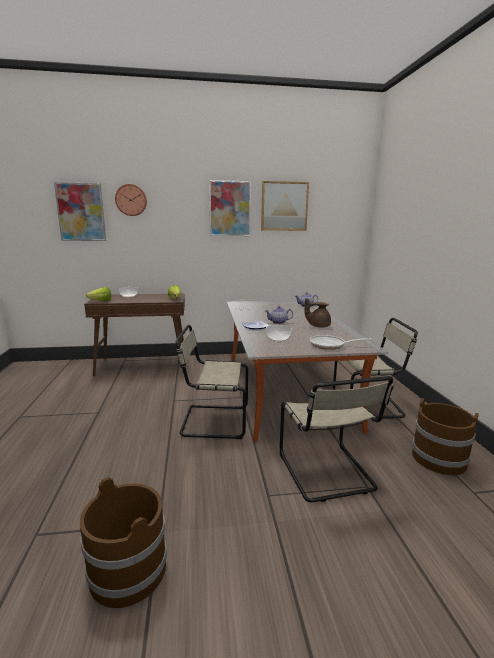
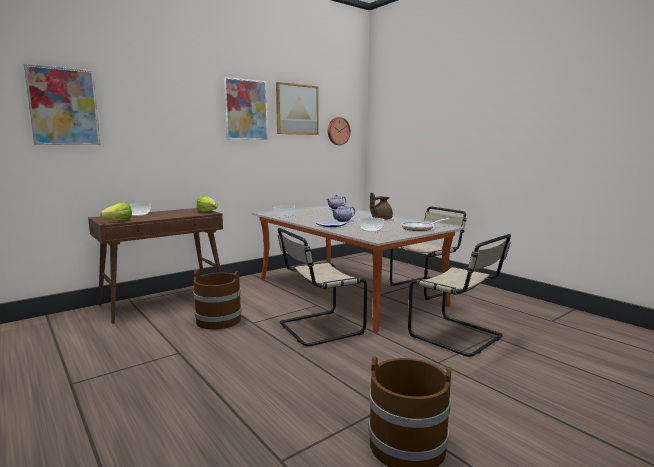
camera: 30 degrees left, 5 degrees down
(131, 200) = (133, 94): wall clock -> wall clock (338, 131)
(439, 458) = (512, 308): brown bucket -> brown bucket (219, 320)

